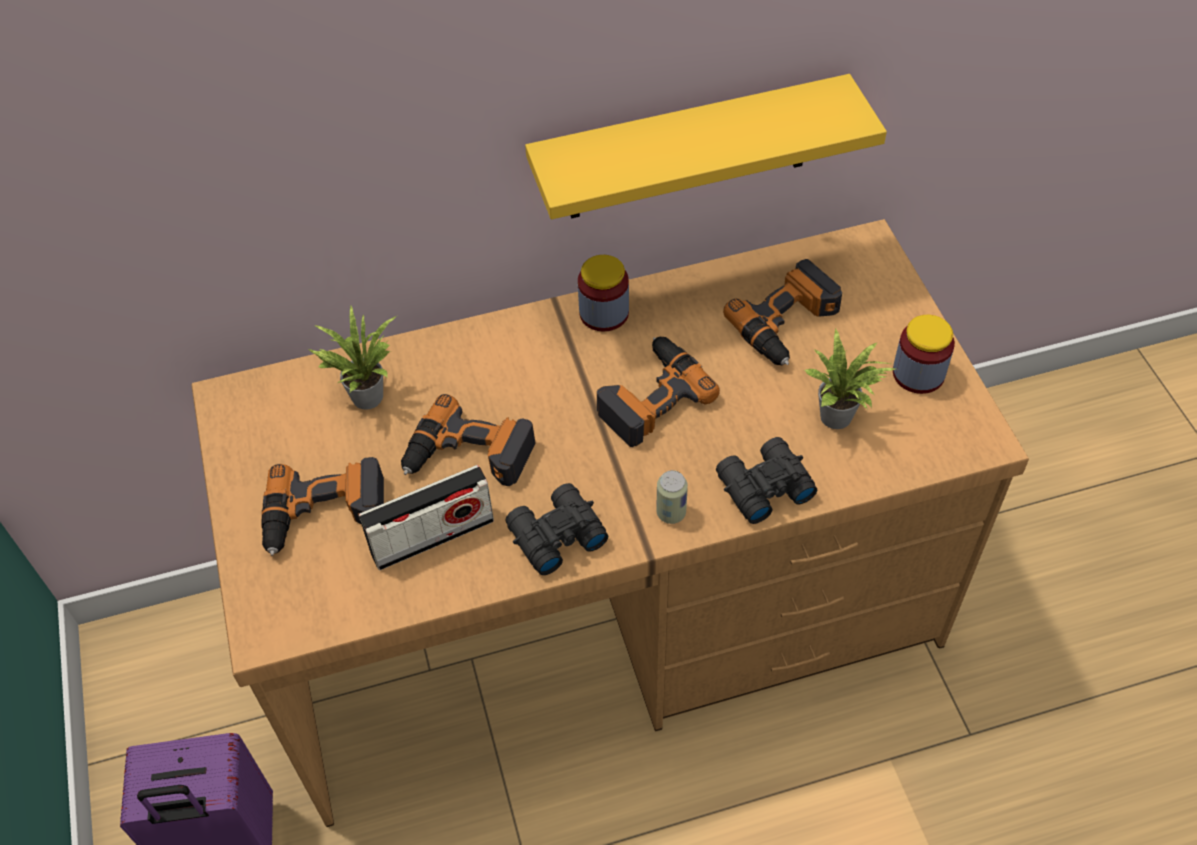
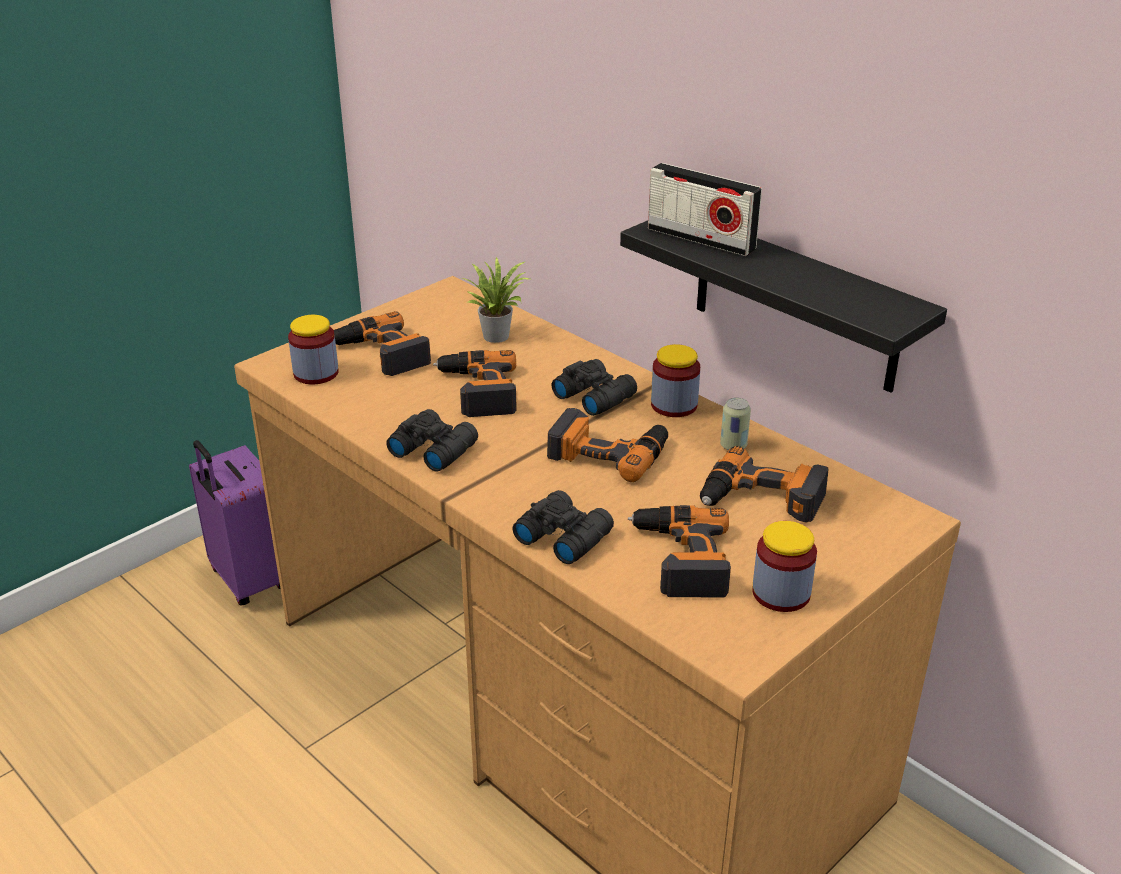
camera: 60 degrees right, 20 degrees down
(321, 593) = (316, 373): none -> jar
(432, 536) = (393, 399): radio -> radio (701, 239)
(545, 365) = (594, 395): none -> black binoculars
(671, 512) = (497, 496): can -> can (733, 446)
(688, 149) = (795, 301): yellow shelf -> black shelf
(840, 418) = (679, 559): potted plant -> power drill

